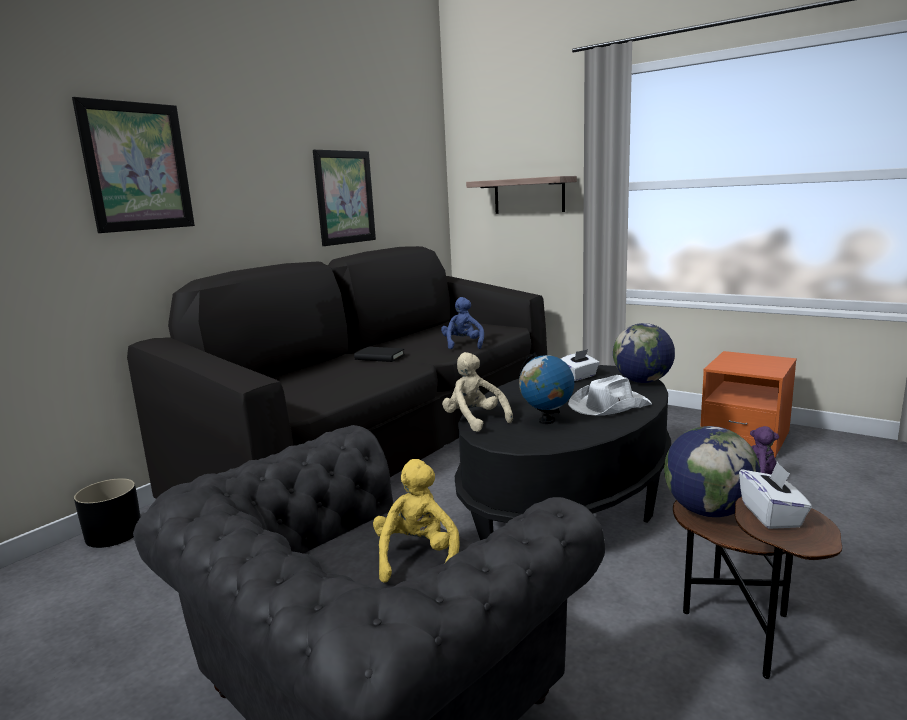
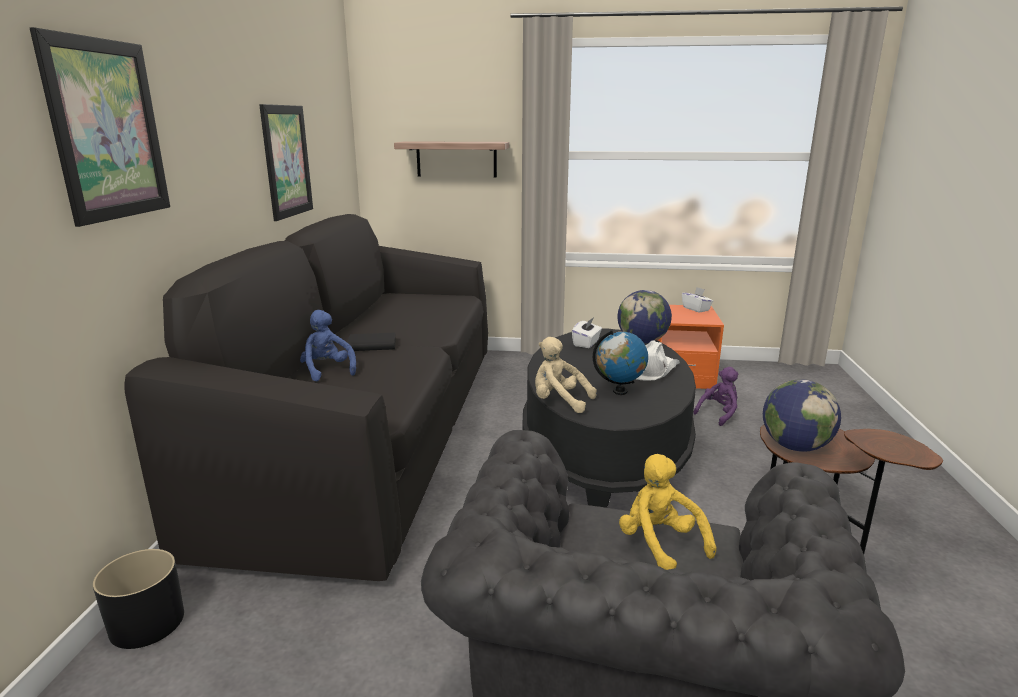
camera: 30 degrees left, 5 degrees up
(463, 345) = (439, 321): blue plush toy -> blue plush toy (326, 371)
(771, 515) = (879, 442): white tissue box -> white tissue box (696, 309)

